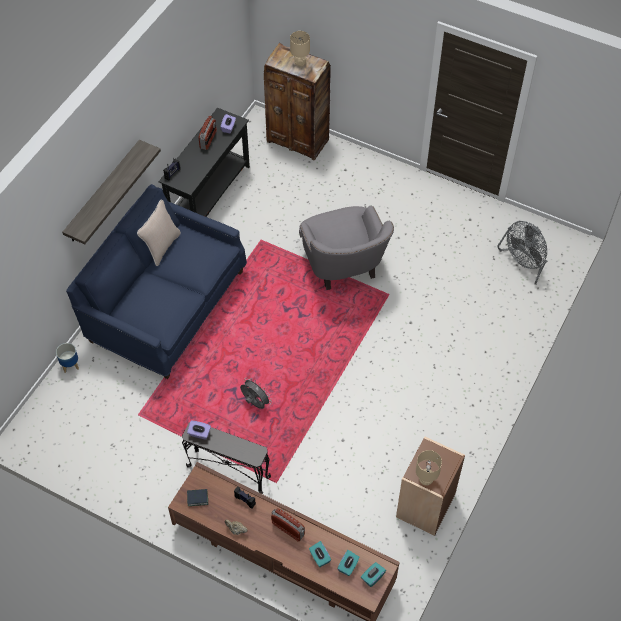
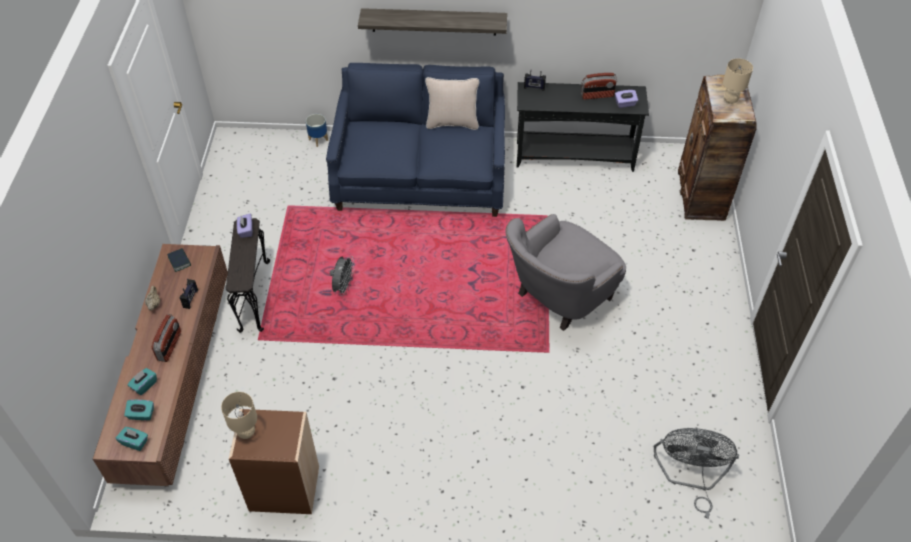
camera: 65 degrees right, 5 degrees down
(524, 260) = (692, 477): grey fan -> grey fan turned 75 degrees clockwise

